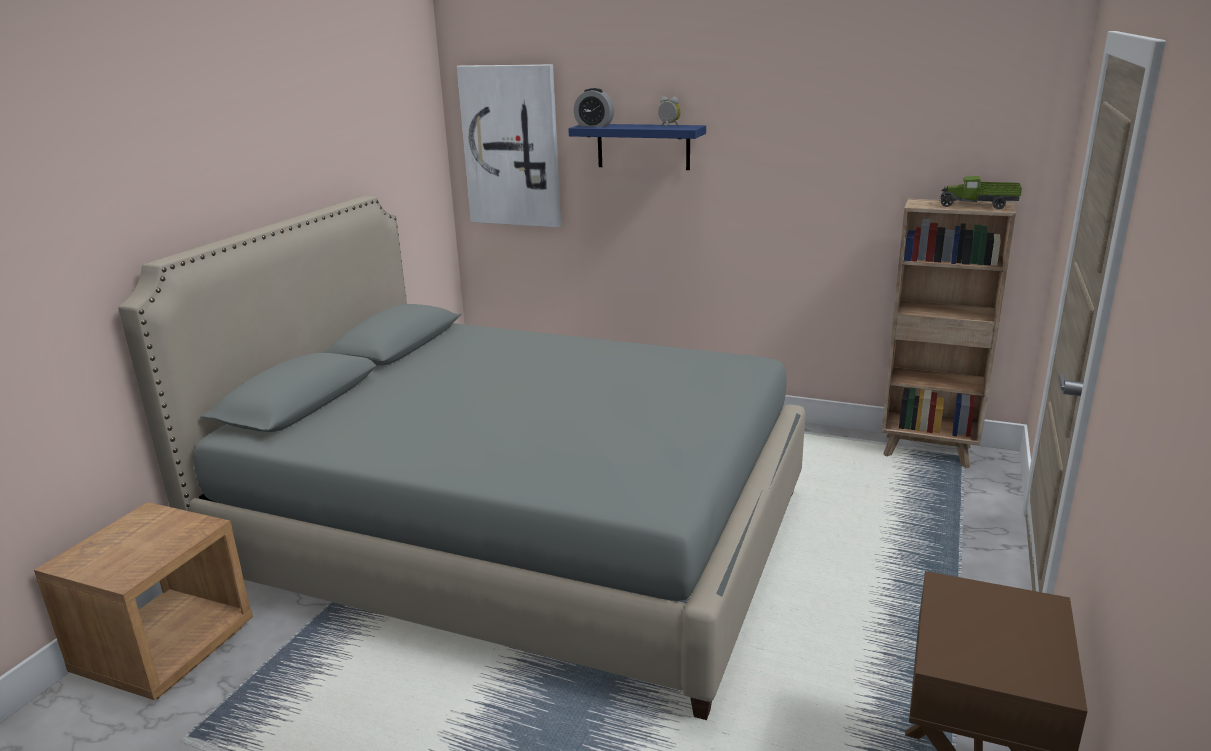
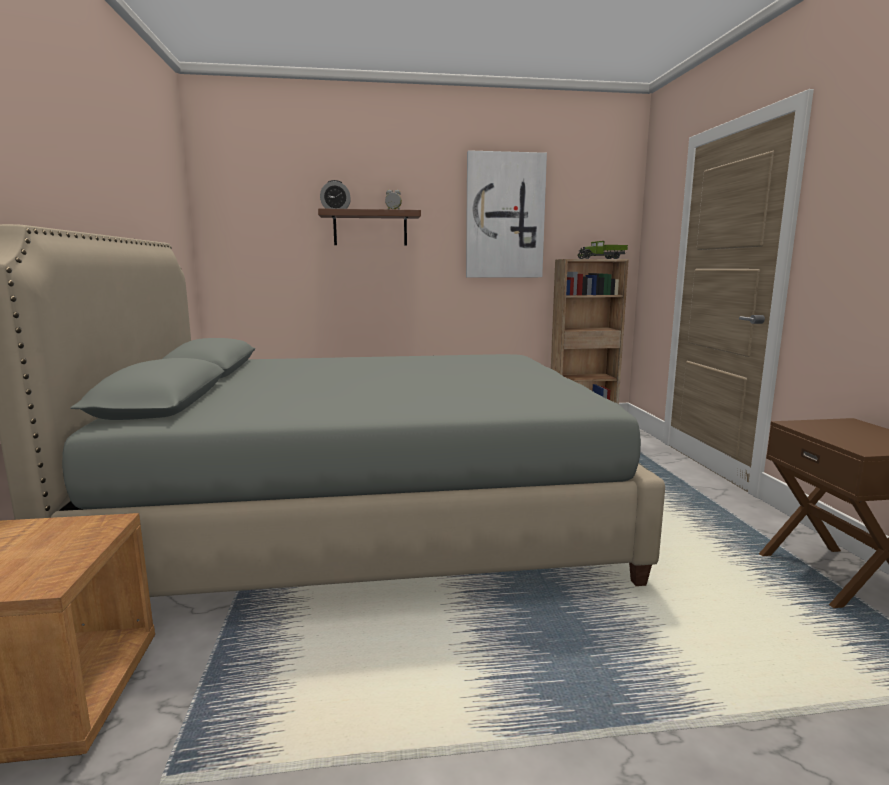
camera: 30 degrees left, 10 degrees down
(511, 146) = (256, 230): picture -> picture (505, 216)
(643, 146) = (370, 228): blue shelf -> brown shelf

